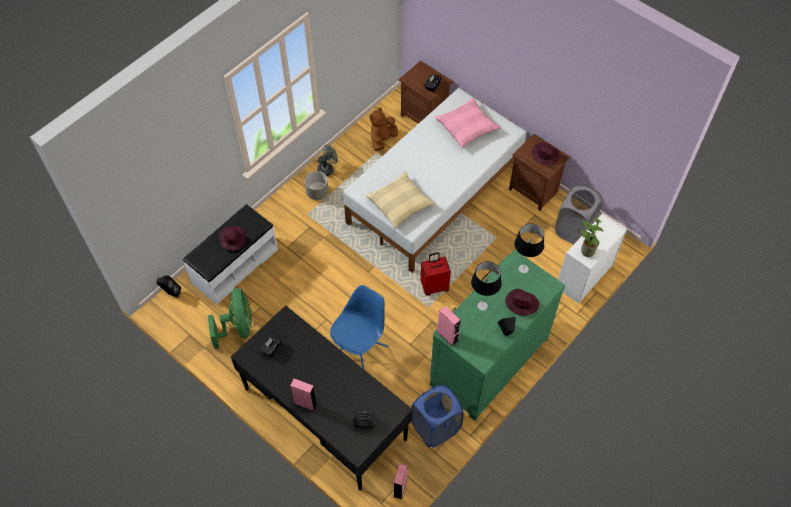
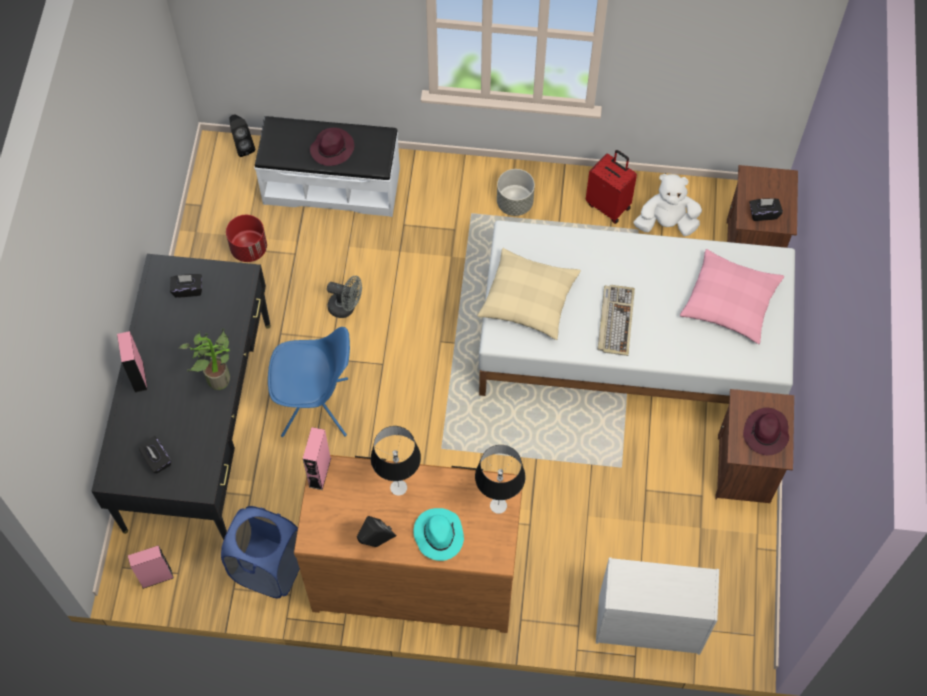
camera: 55 degrees right, 5 degrees up
(238, 327) = (249, 248): green fan -> red planter
(327, 169) = (562, 190): grey fan -> grey fan (346, 307)
(382, 139) = (666, 223): brown plush toy -> white plush toy
(434, 286) = (479, 436): red suitcase -> red suitcase (609, 205)
(440, 176) = (615, 320): none -> keyboard
(487, 359) = (415, 572): green dresser -> brown dresser
(521, 303) = (438, 534): purple hat -> turquoise hat
(574, 229) = (720, 564): grey laundry basket -> none
(585, 251) = (632, 582): potted plant -> potted plant (218, 376)

